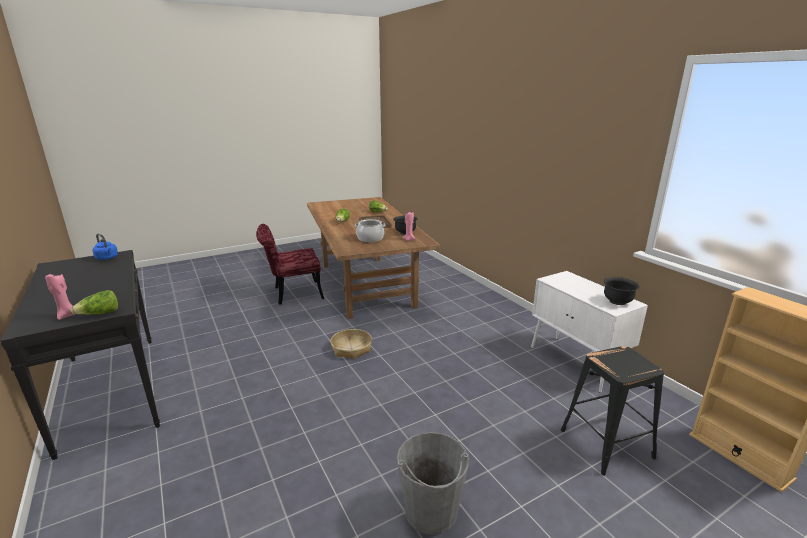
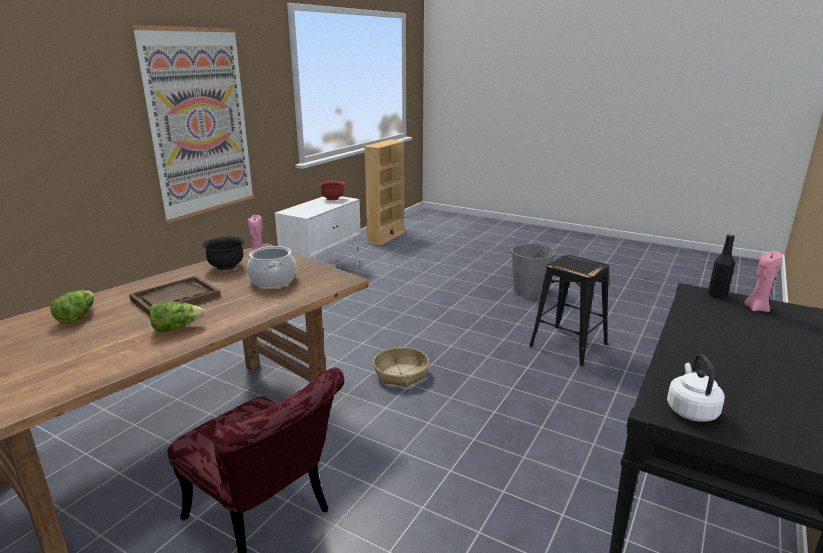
camera: 120 degrees left, 0 degrees up
(100, 314) = (717, 295): lettuce -> black bottle
(107, 258) = (690, 410): blue kettle -> white kettle
(546, 167) = (200, 123): none -> picture
(607, 444) = (414, 260): black stool -> black stool (568, 345)
(617, 302) = (333, 199): black bowl -> red bowl

